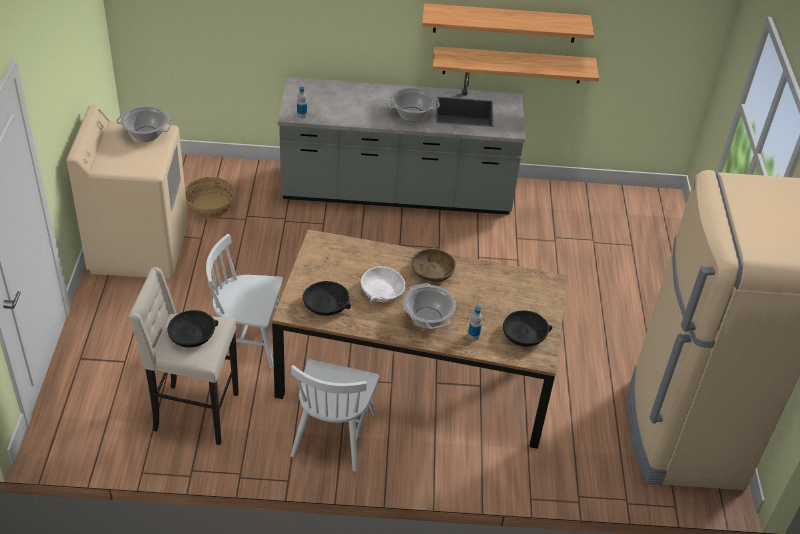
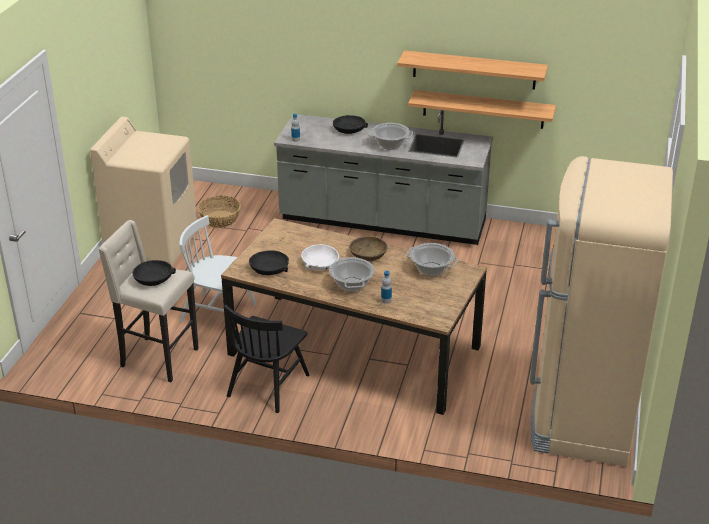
camera: 15 degrees right, 10 degrees down
(146, 134) = (161, 140): cooking pot -> cooking pot (431, 269)
(333, 434) = (268, 385): white chair -> black chair
(524, 334) = (431, 303): black bowl -> black bowl (349, 129)

